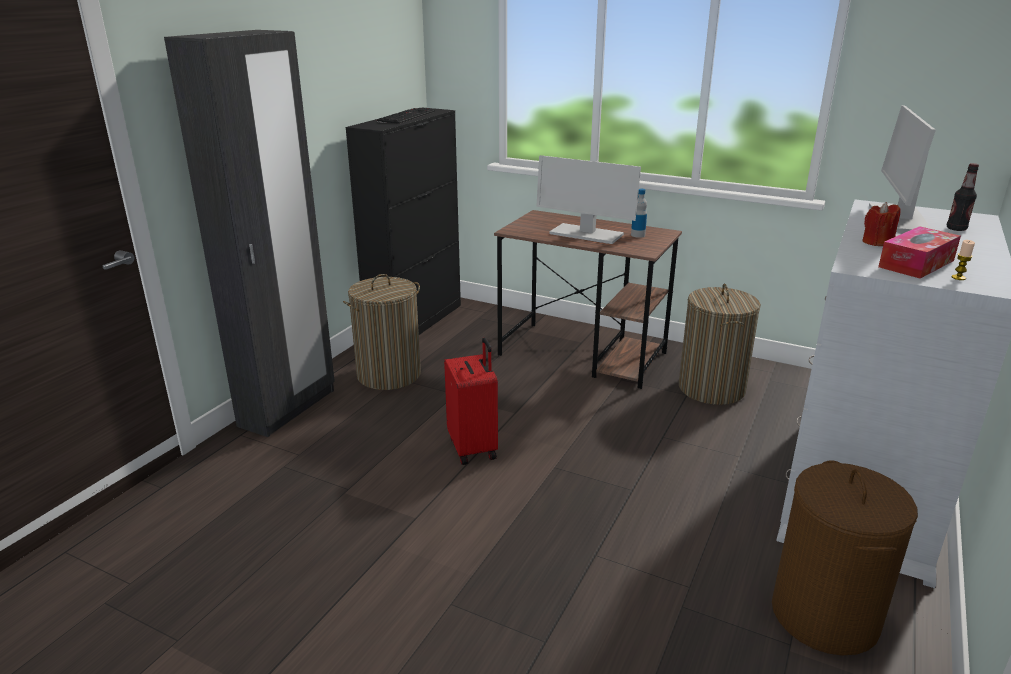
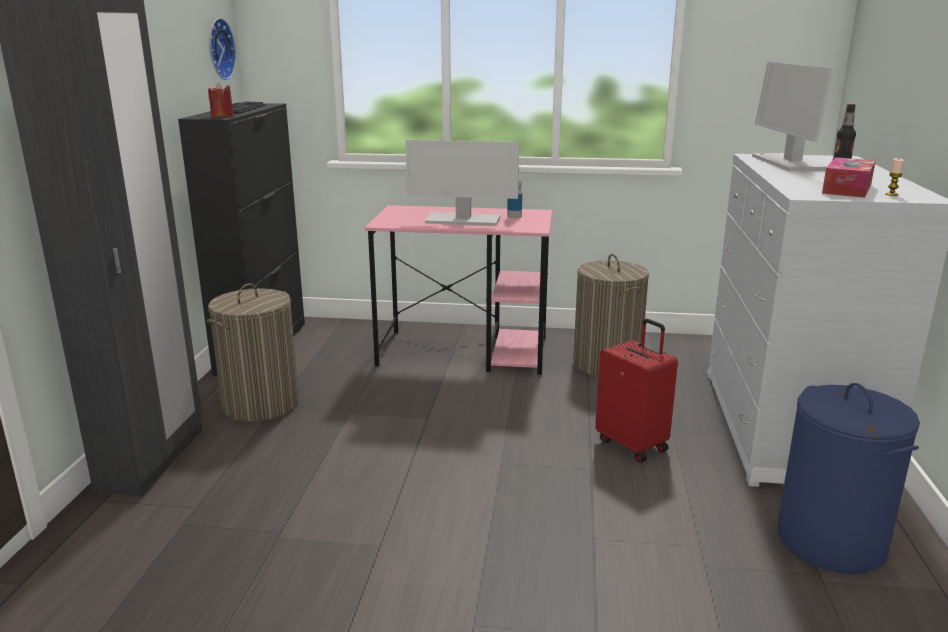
camera: 20 degrees left, 5 degrees down
(398, 61) = (218, 49): none -> wall clock
(474, 448) = (403, 460): red suitcase -> red suitcase (633, 444)
(583, 354) = (464, 352): brown desk -> pink desk
(825, 616) = (831, 542): brown laundry basket -> blue laundry basket
(877, 242) = (796, 178): red candle -> red candle (222, 116)

